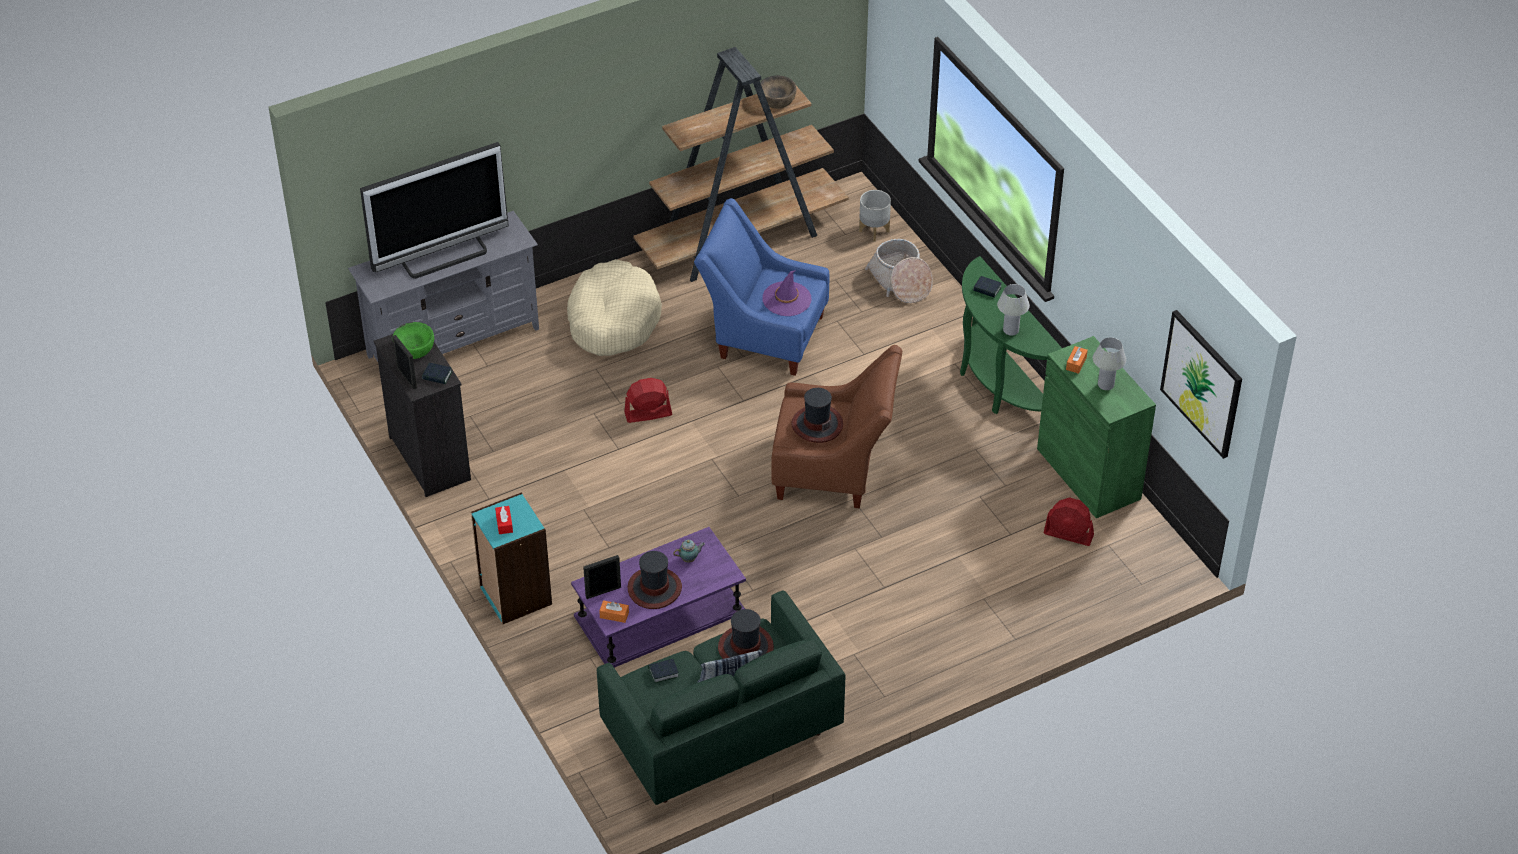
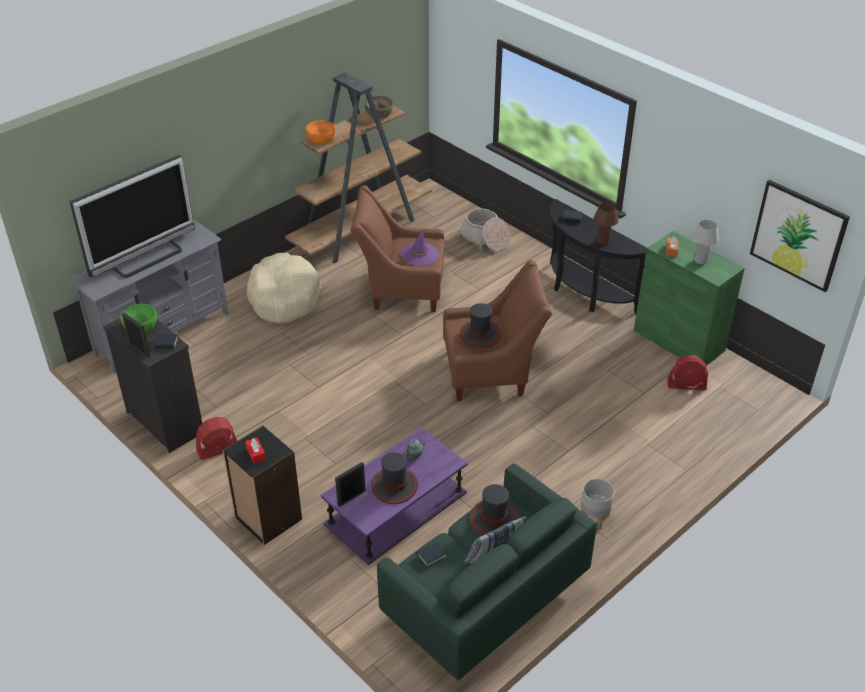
camera: 15 degrees left, 5 degrees down
(514, 595) = (267, 518): turquoise bookcase -> black bookcase
(614, 615) = (367, 515): orange tissue box -> none
(648, 413) = (333, 357): red fan -> red fan (217, 449)
(689, 128) = (321, 138): none -> orange bowl
(763, 334) = (400, 289): blue armchair -> brown armchair
(874, 231) = (453, 212): grey planter -> grey planter (594, 518)
(997, 384) = (584, 293): green console table -> black console table
(1011, 330) = (603, 241): white table lamp -> brown table lamp

